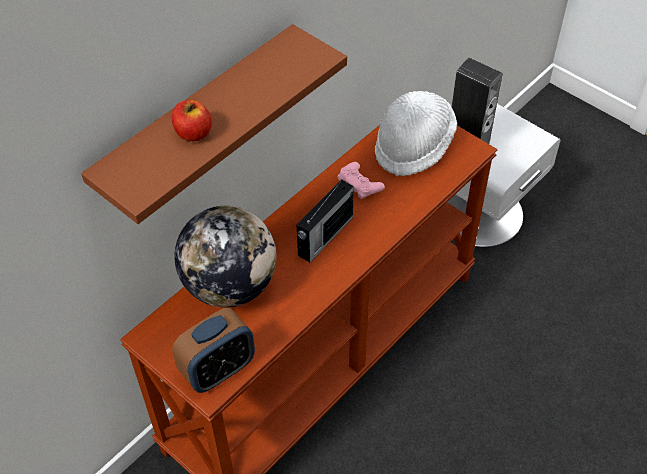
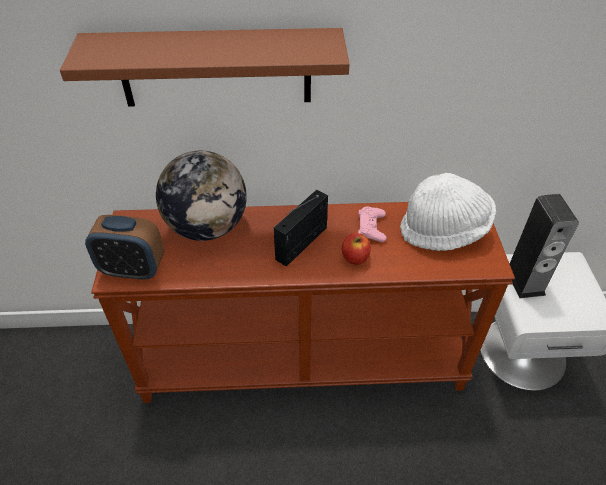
camera: 45 degrees right, 5 degrees down
(193, 133) = (169, 48): apple -> apple (355, 257)
(324, 237) = (302, 242): radio -> radio turned 135 degrees clockwise

